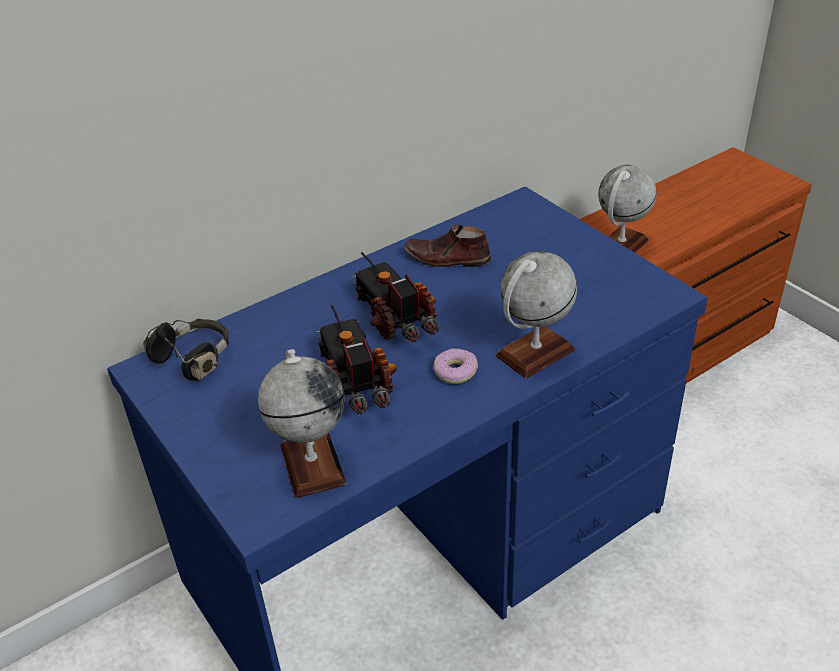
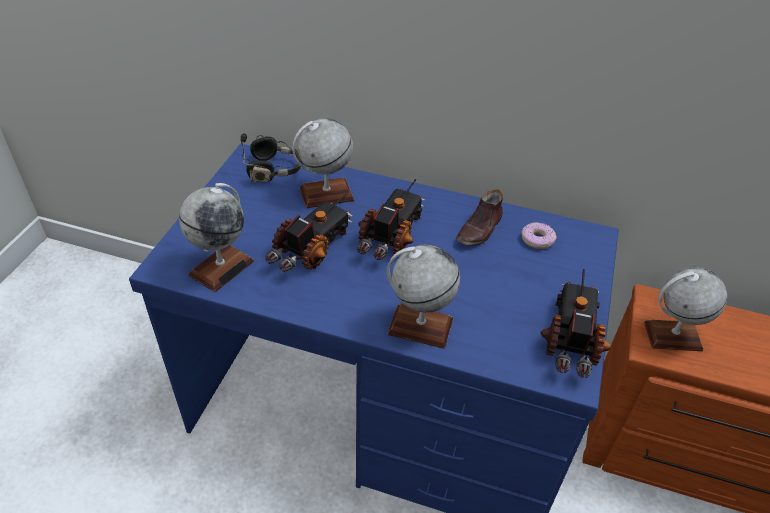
camera: 50 degrees right, 5 degrees up
(282, 335) = (326, 194): none -> globe
(447, 259) = (480, 229): brown shoe -> brown shoe turned 120 degrees counterclockwise
(455, 371) = (362, 292): donut -> donut (537, 239)
(626, 272) = (572, 338): none -> toy truck

